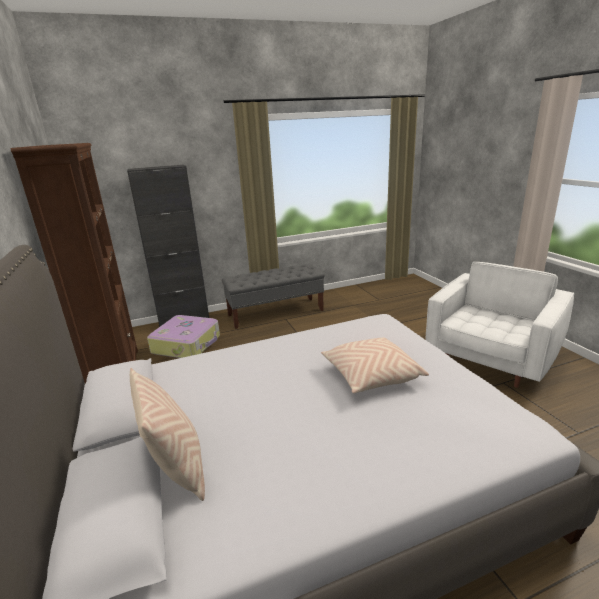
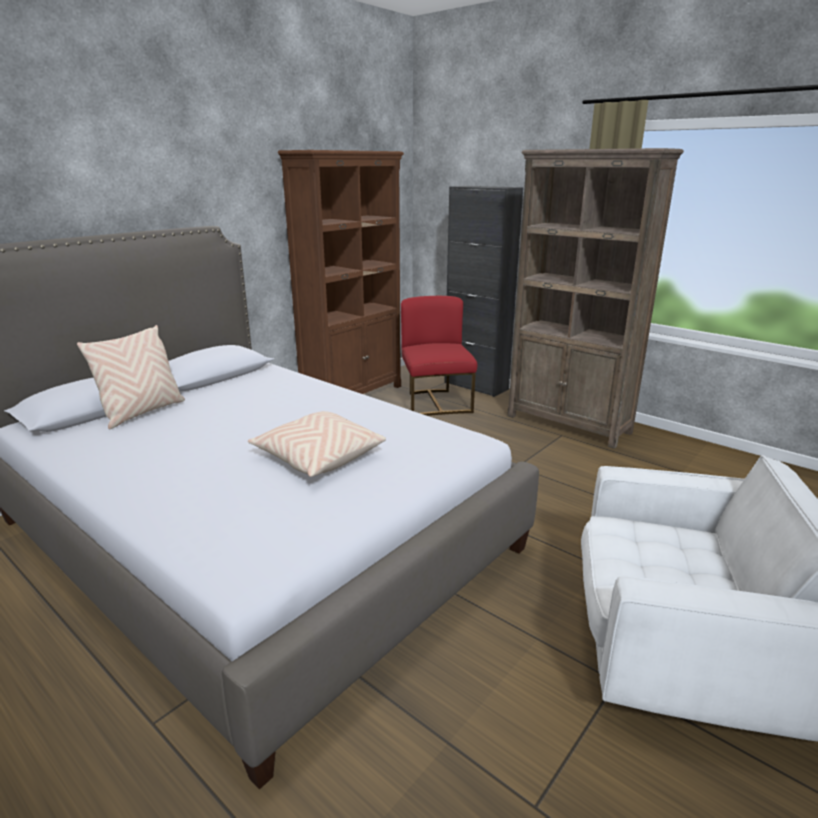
camera: 60 degrees right, 0 degrees up
(187, 344) = (435, 403): suitcase -> red chair
(276, 312) = (568, 424): grey bench -> brown bookcase

